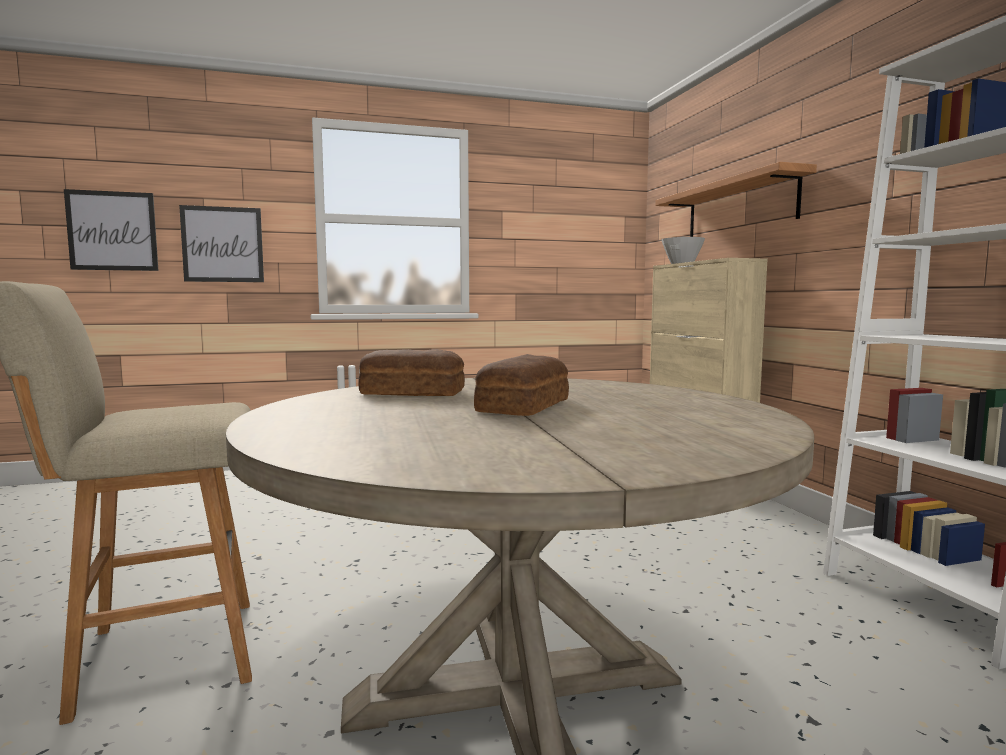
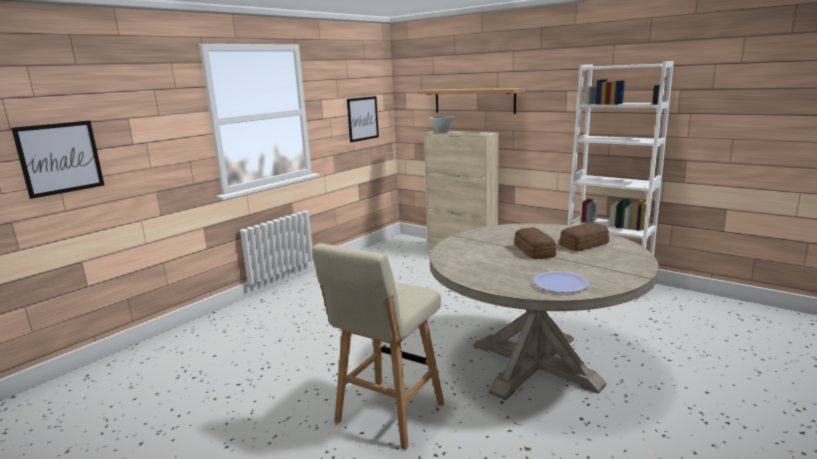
camera: 35 degrees left, 10 degrees up
(222, 244) = (150, 154): picture -> picture (362, 118)
(379, 444) = (560, 284): none -> plate
(412, 392) = (469, 253): bread -> bread (582, 244)

